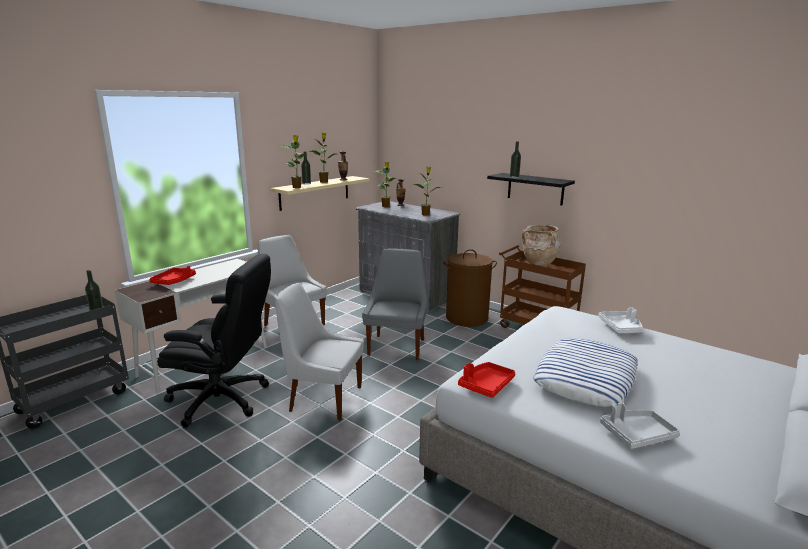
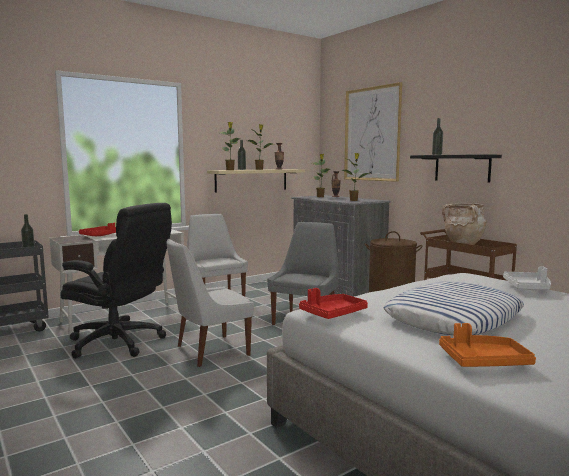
camera: 15 degrees right, 10 degrees down
(323, 398) = (209, 351): white chair -> white chair turned 60 degrees counterclockwise
(439, 143) = (372, 134): none -> picture
(636, 434) = (483, 361): grey tray -> orange tray

